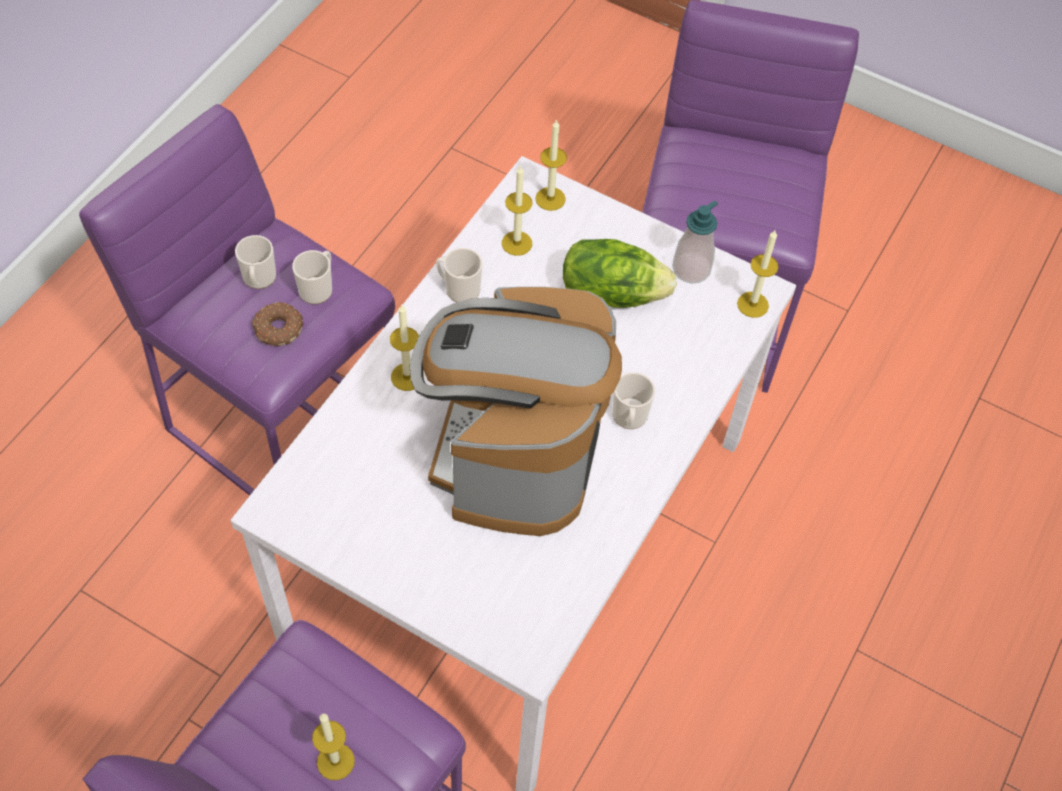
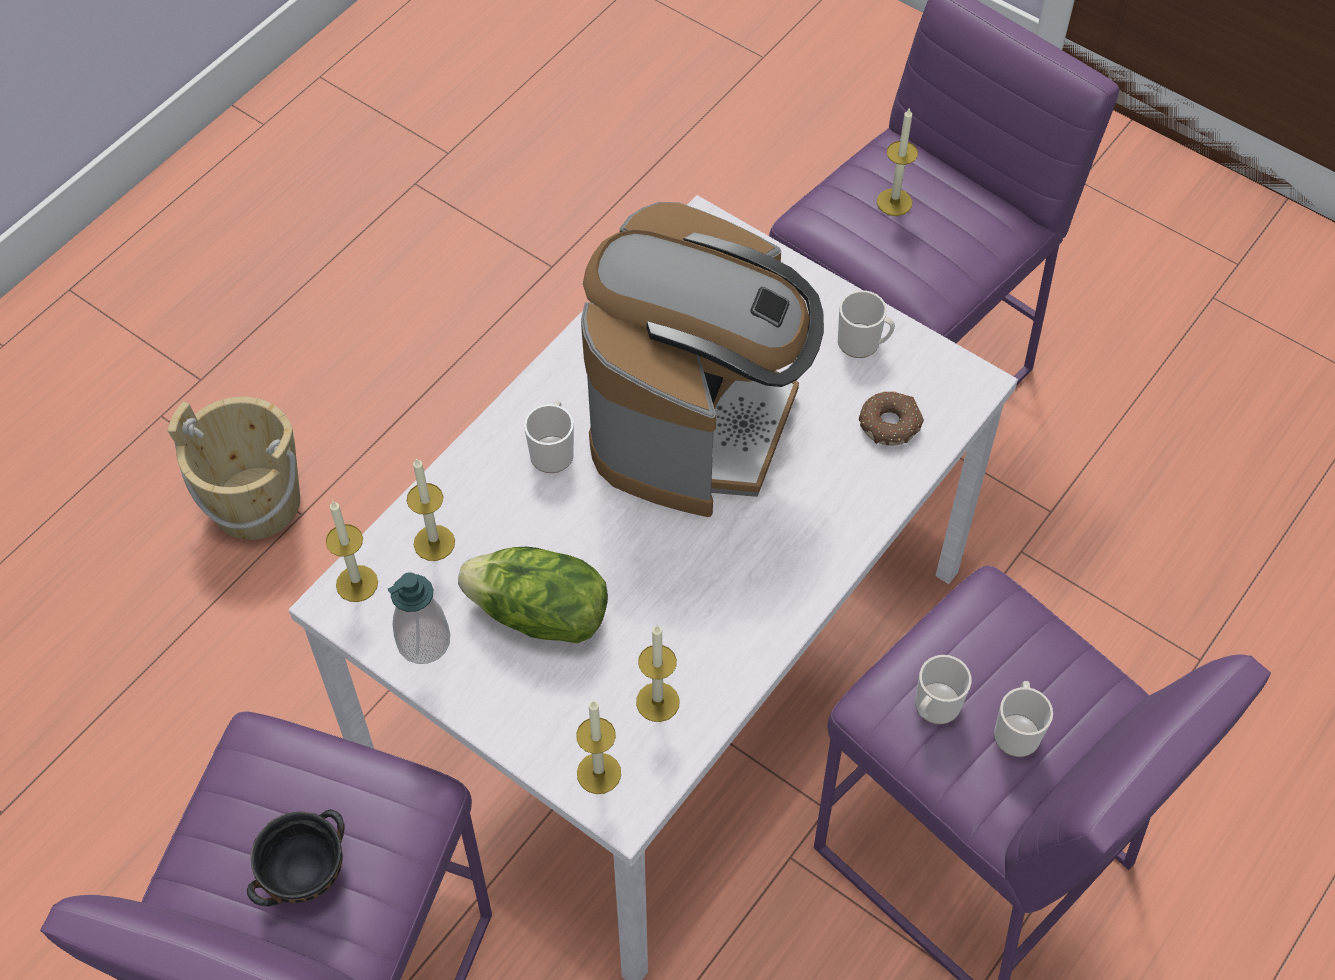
camera: 170 degrees left, 0 degrees up
(278, 329) = (984, 650): donut -> donut (890, 423)
(407, 377) = (818, 522): candle -> candle (434, 543)
(459, 288) = (744, 638): mug -> mug (863, 343)
(729, 165) = (303, 876): none -> black bowl
(900, 657) = (256, 502): none -> beige bucket

